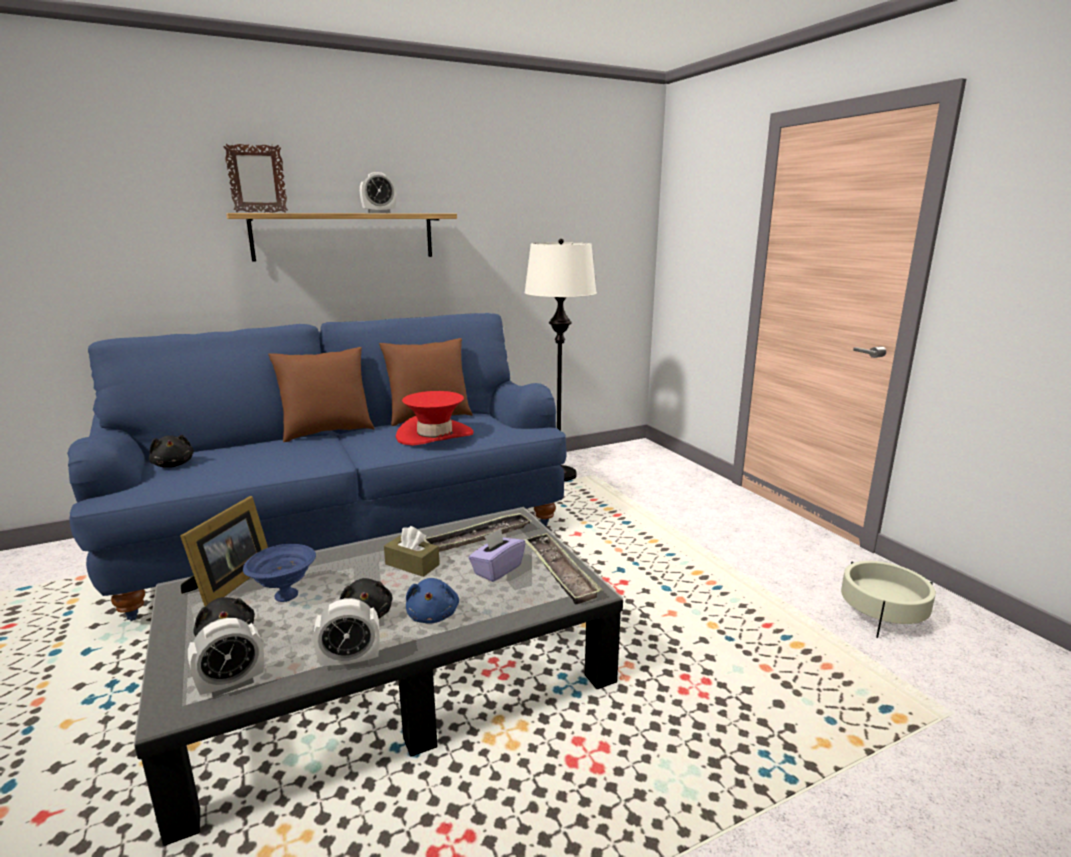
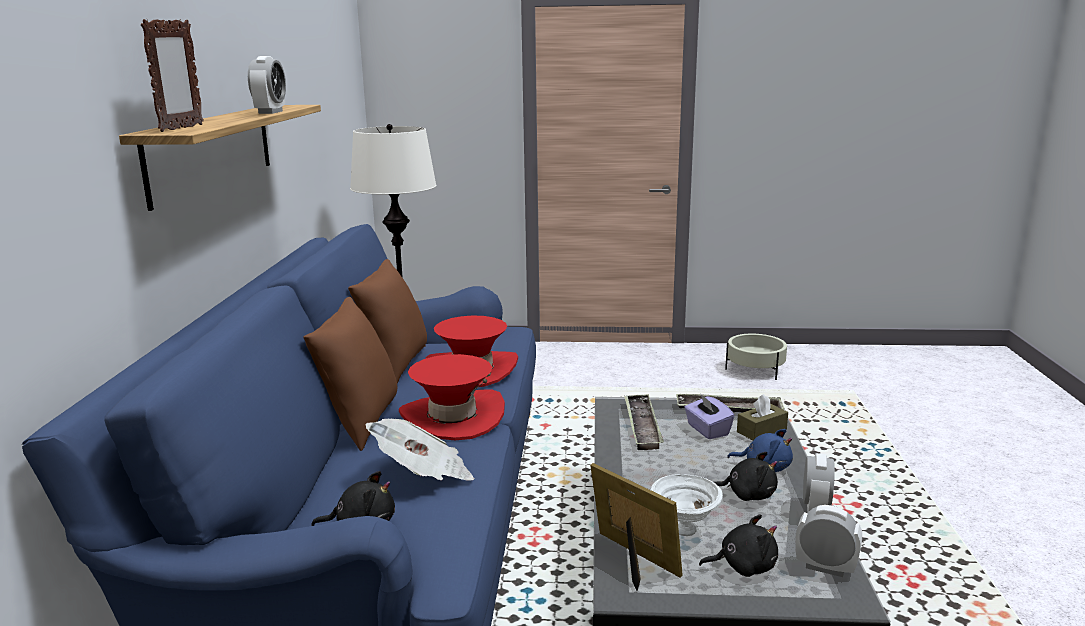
camera: 60 degrees left, 0 degrees up
(231, 684) = (825, 567): alarm clock -> alarm clock turned 60 degrees counterclockwise
(244, 461) = (423, 475): none -> newspaper
(284, 596) = (685, 531): blue bowl -> white bowl
(343, 449) = (452, 417): none -> red hat
(412, 564) = (669, 462): brown tissue box -> brown tissue box (761, 431)

